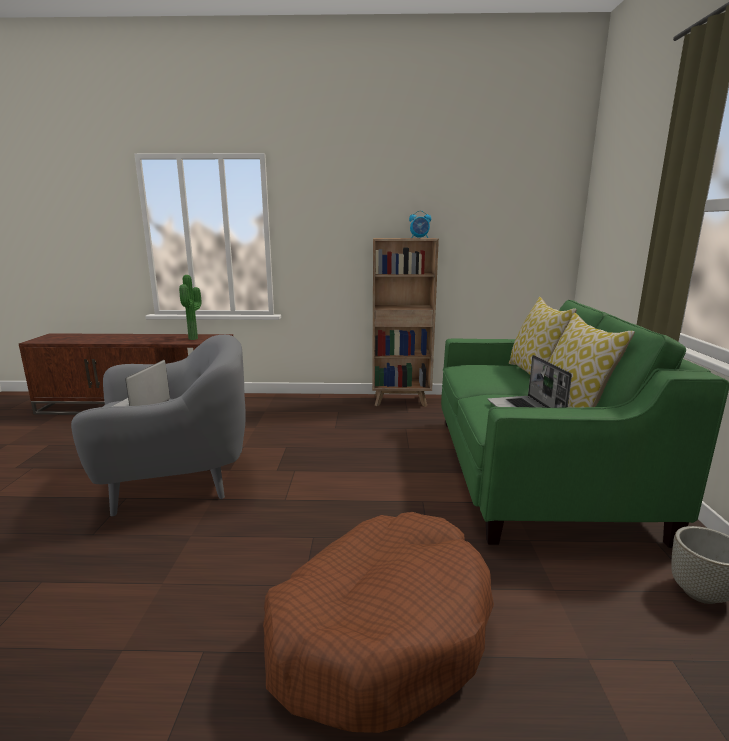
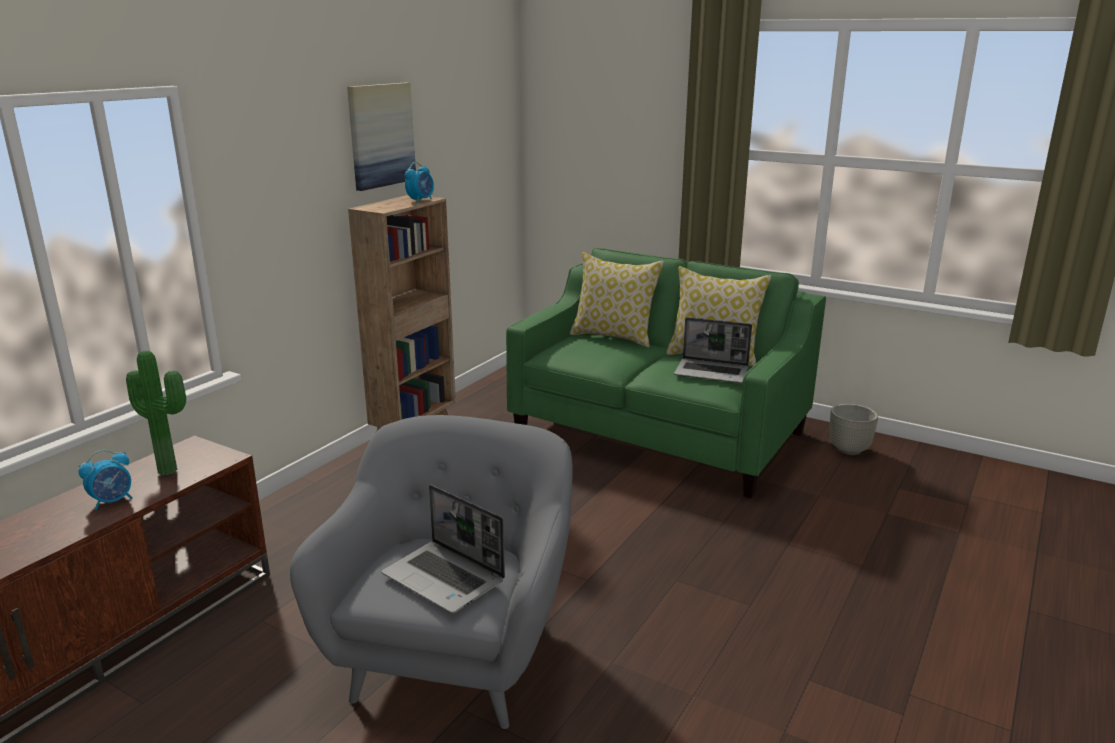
camera: 60 degrees left, 5 degrees up
(159, 339) = (112, 501): none -> alarm clock
(380, 630) = (825, 582): brown dog bed -> none
(415, 194) = (381, 135): none -> picture

